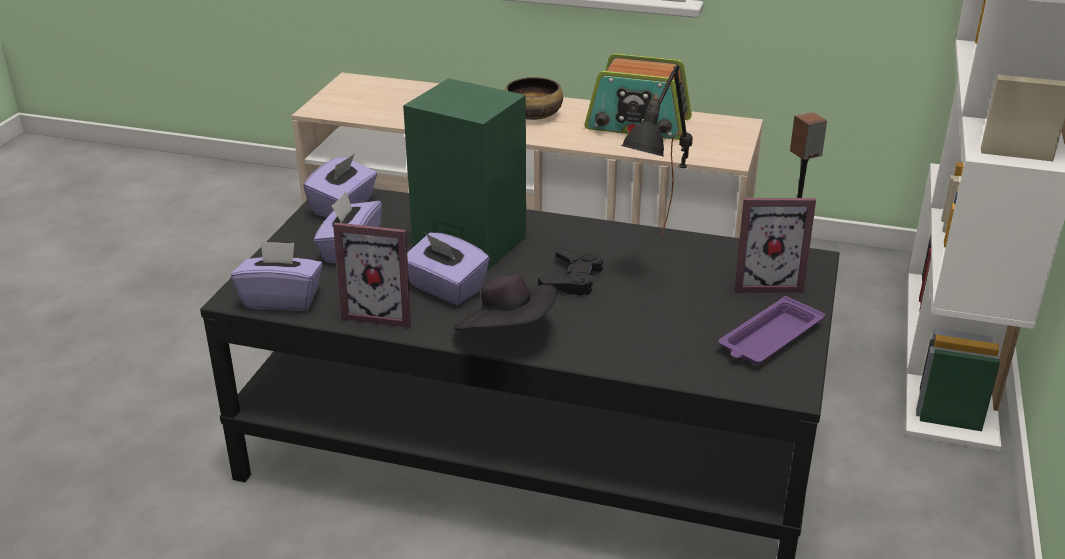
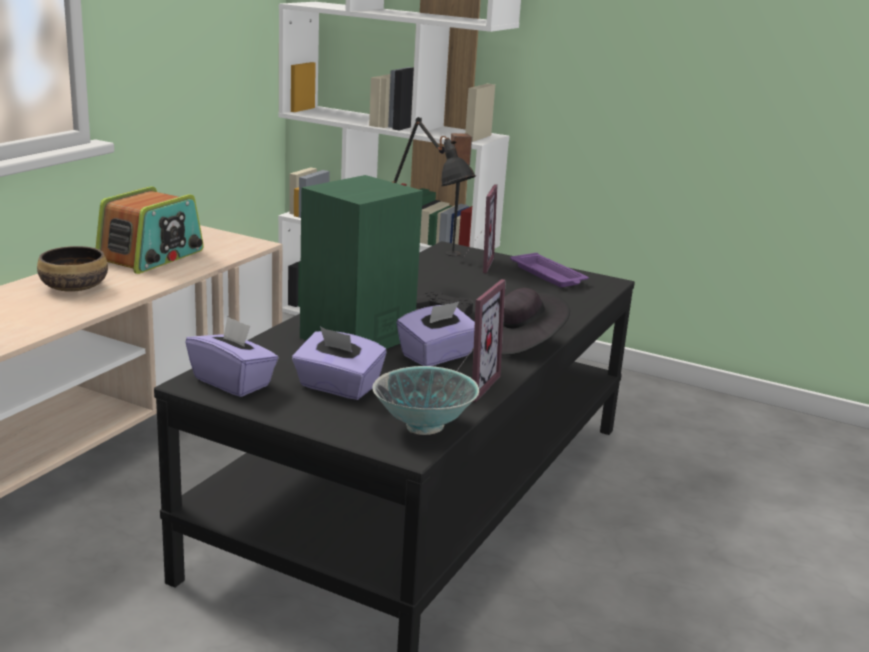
camera: 80 degrees left, 10 degrees down
(282, 299) = (424, 427): purple tissue box -> bowl

